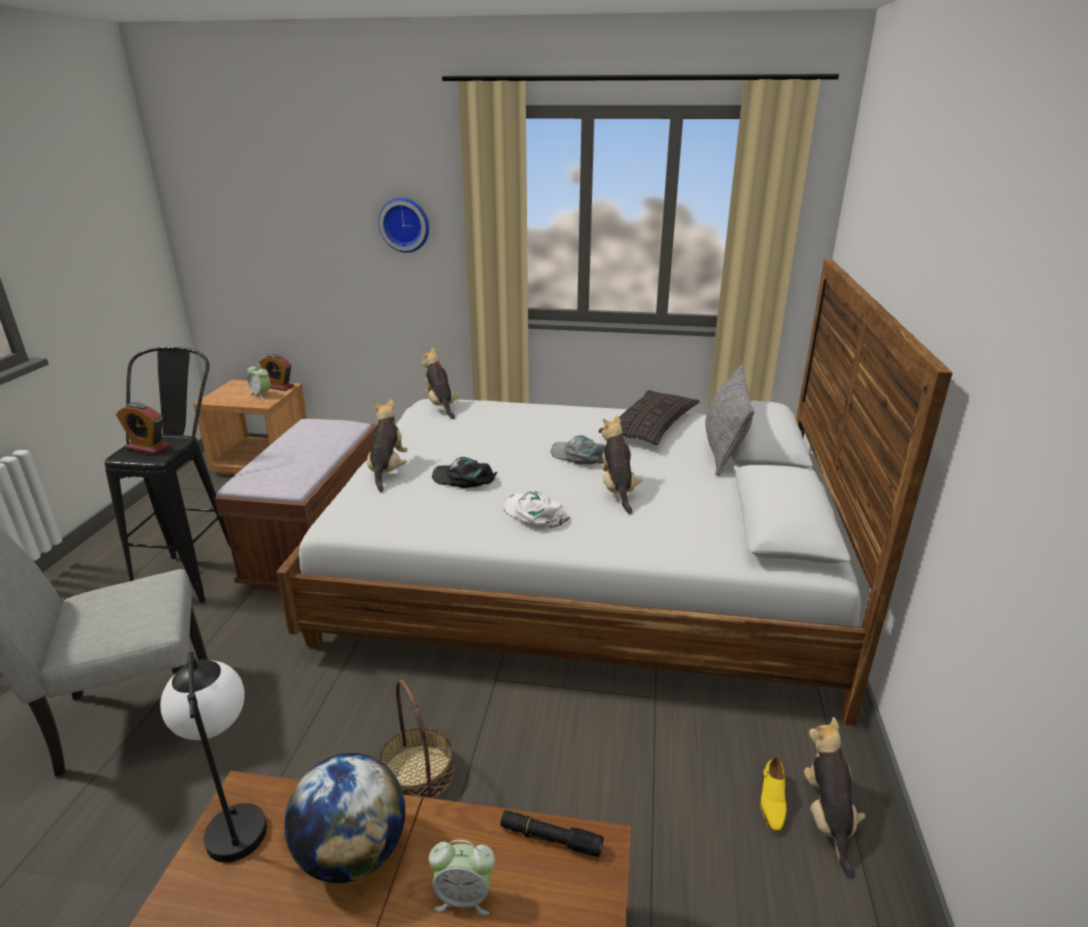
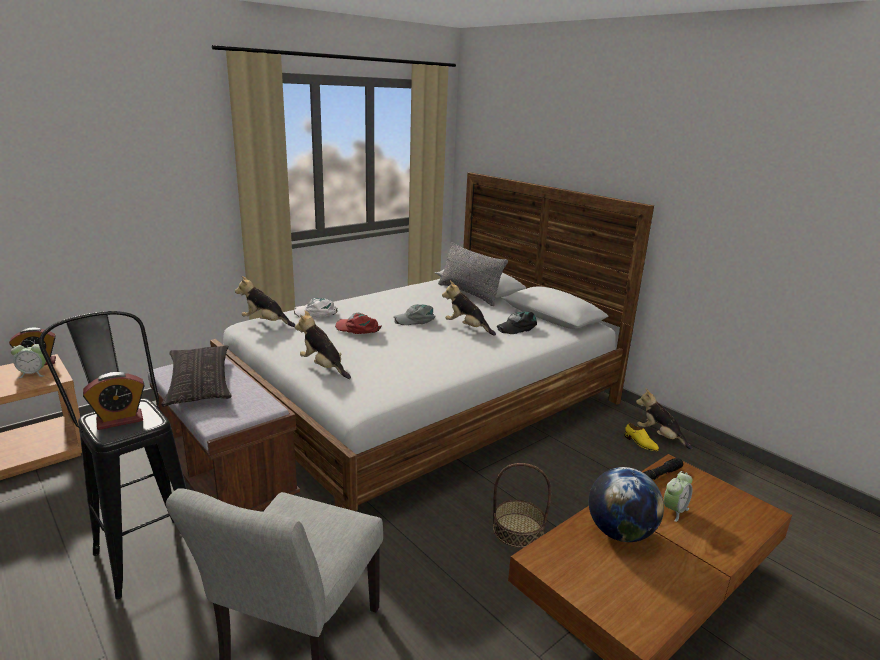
camera: 50 degrees left, 5 degrees down
(234, 816) = (553, 565): table lamp -> none
(405, 224) = (170, 174): wall clock -> none
(464, 478) = (380, 353): black cap -> black cap (517, 327)
(498, 442) = (357, 328): none -> red cap
(534, 514) = (456, 353): white cap -> white cap (316, 313)
(651, 425) = (414, 295): pillow -> pillow (199, 382)

